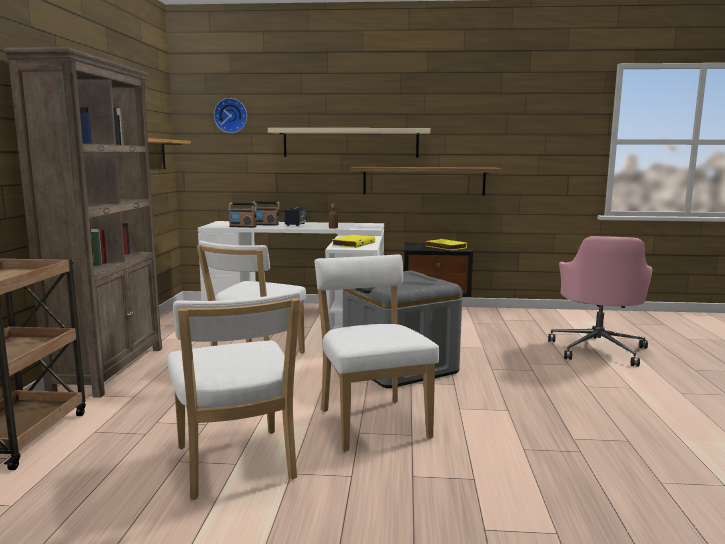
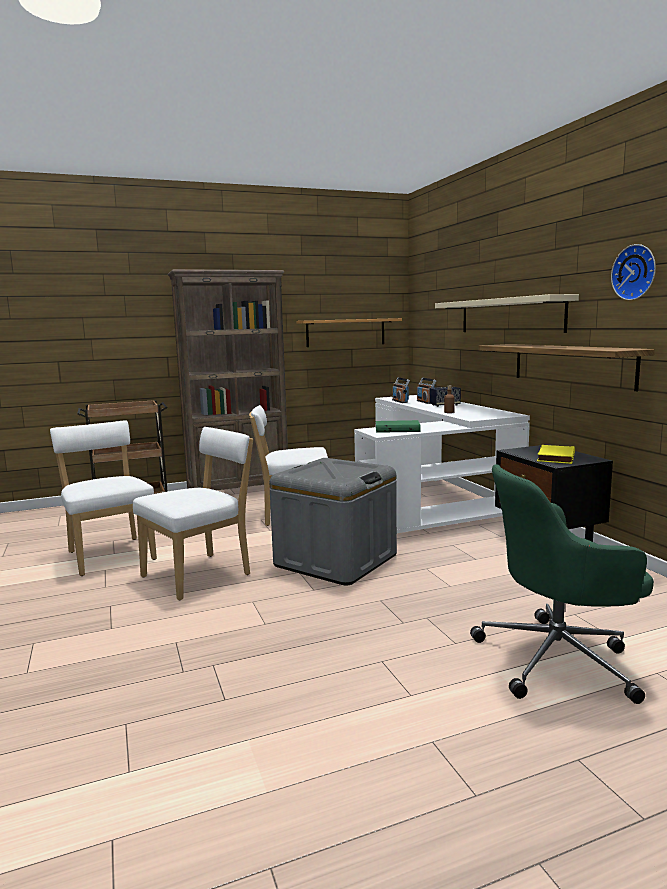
camera: 65 degrees right, 0 degrees up
(231, 115) = (435, 291): wall clock -> wall clock (636, 272)
(236, 466) = (110, 554): white chair -> white chair turned 105 degrees clockwise
(353, 244) = (397, 429): yellow book -> green book
(598, 349) = (558, 659): pink office chair -> green office chair

